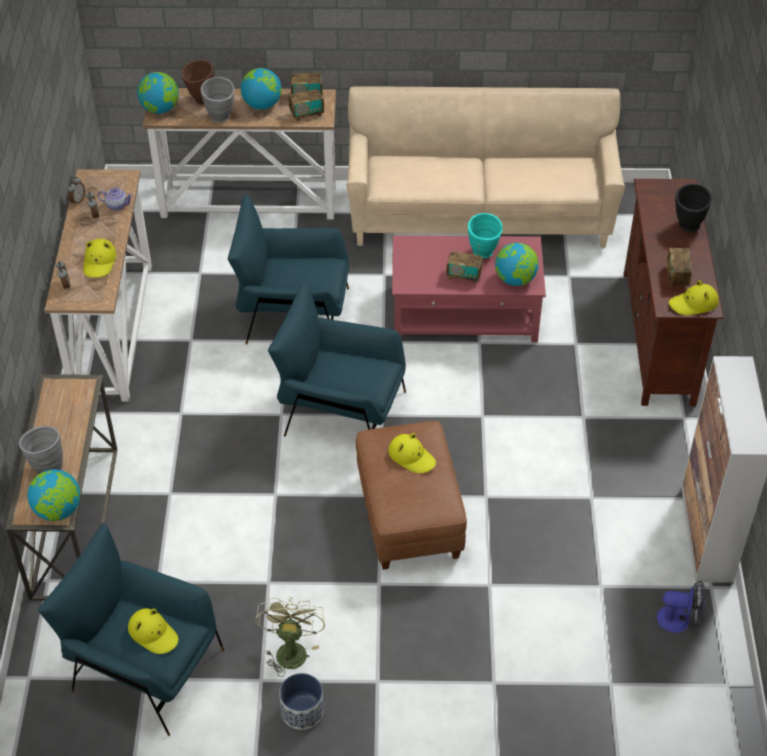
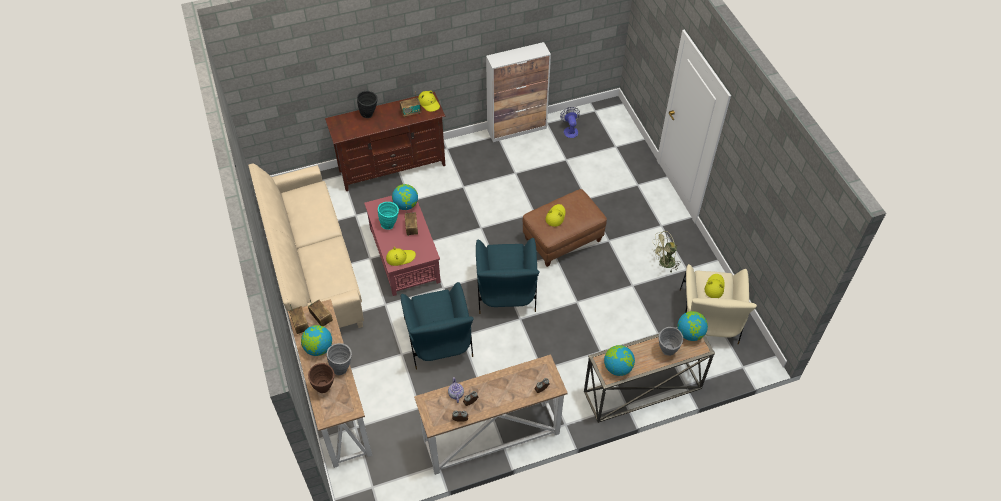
camera: 110 degrees left, 5 degrees up
(99, 262) = (513, 380): yellow hat -> yellow hat (400, 258)
(143, 668) = (708, 319): blue armchair -> beige armchair
(160, 109) = (342, 411): globe -> globe (618, 367)
(302, 711) = (692, 248): planter -> none

